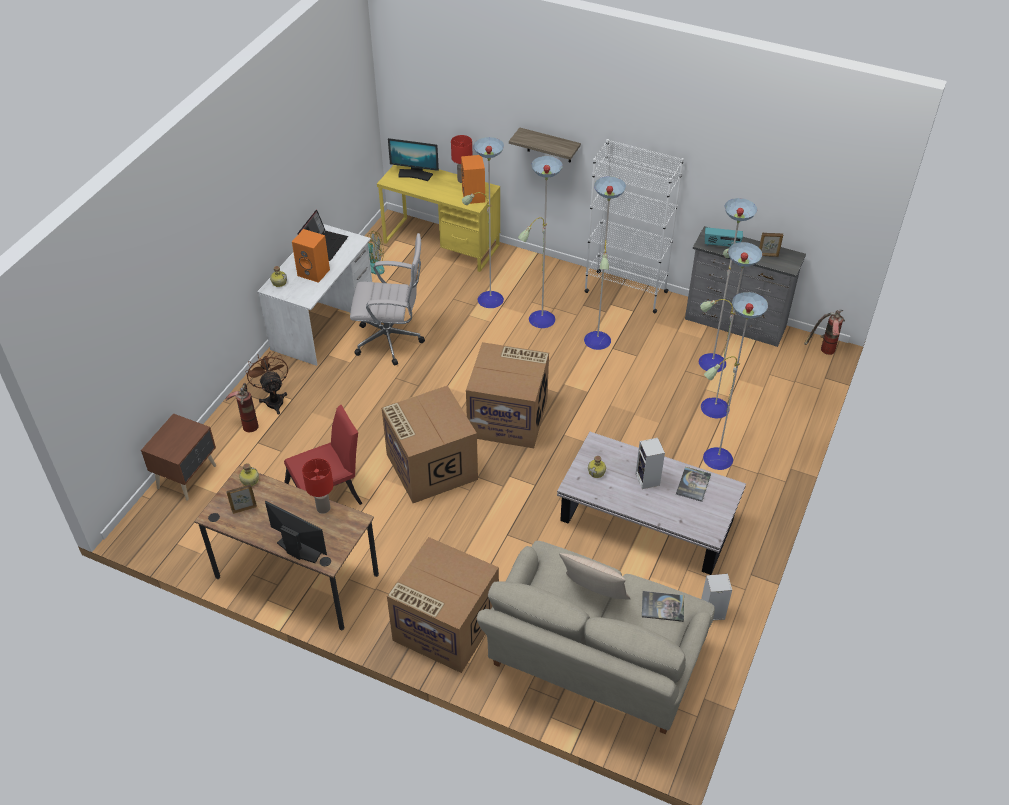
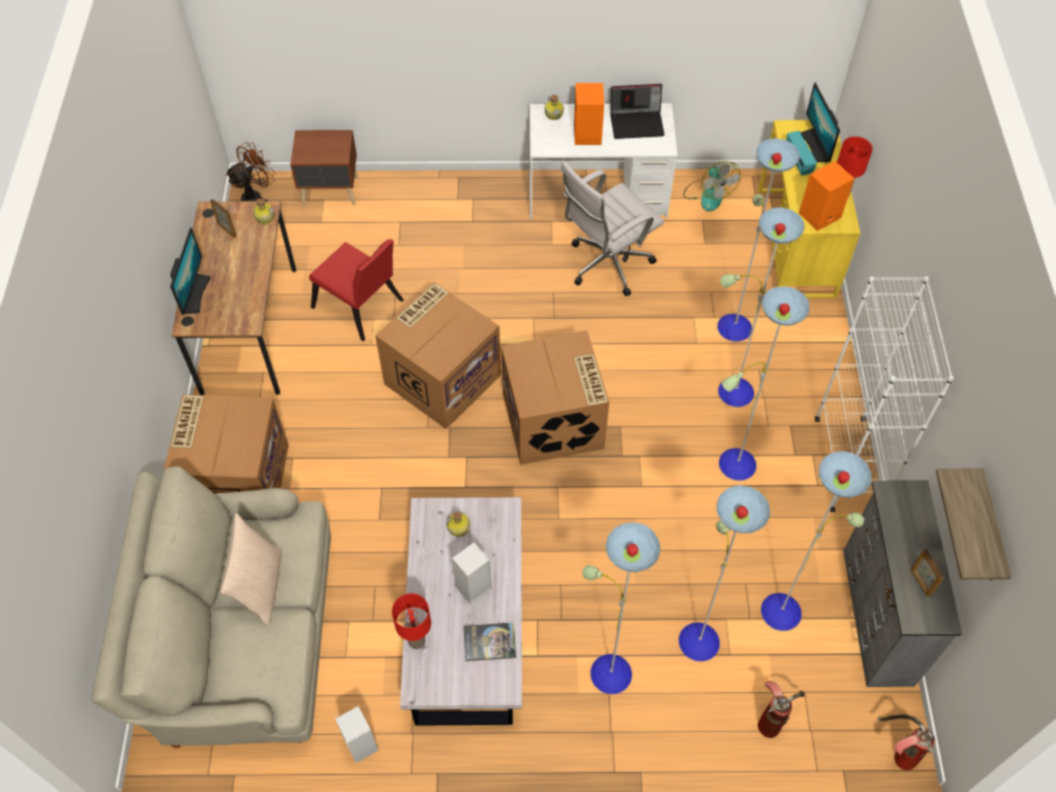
camera: 65 degrees right, 10 degrees up
(248, 422) = (422, 202): fire extinguisher -> fire extinguisher (773, 719)
(273, 399) = (463, 207): brown fan -> brown fan (256, 196)
(323, 508) = (254, 289): red table lamp -> red table lamp (417, 640)
(392, 341) = (606, 265): white office chair -> white office chair turned 75 degrees clockwise
(549, 145) = (902, 231): shelf -> shelf (989, 531)
(662, 606) = (267, 665): book -> none
(721, 245) = (900, 515): radio -> radio (797, 162)

